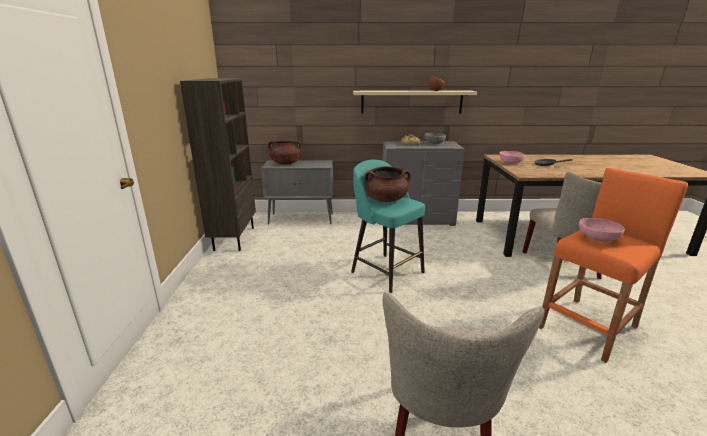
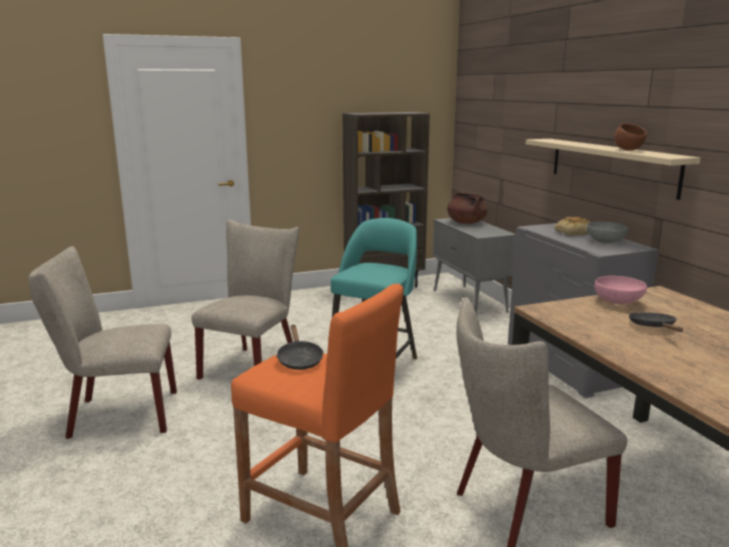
camera: 70 degrees right, 5 degrees down
(357, 328) = (253, 365): none -> beige chair
(386, 200) = (373, 268): brown cooking pot -> none
(597, 239) = (299, 359): pink bowl -> black frying pan

